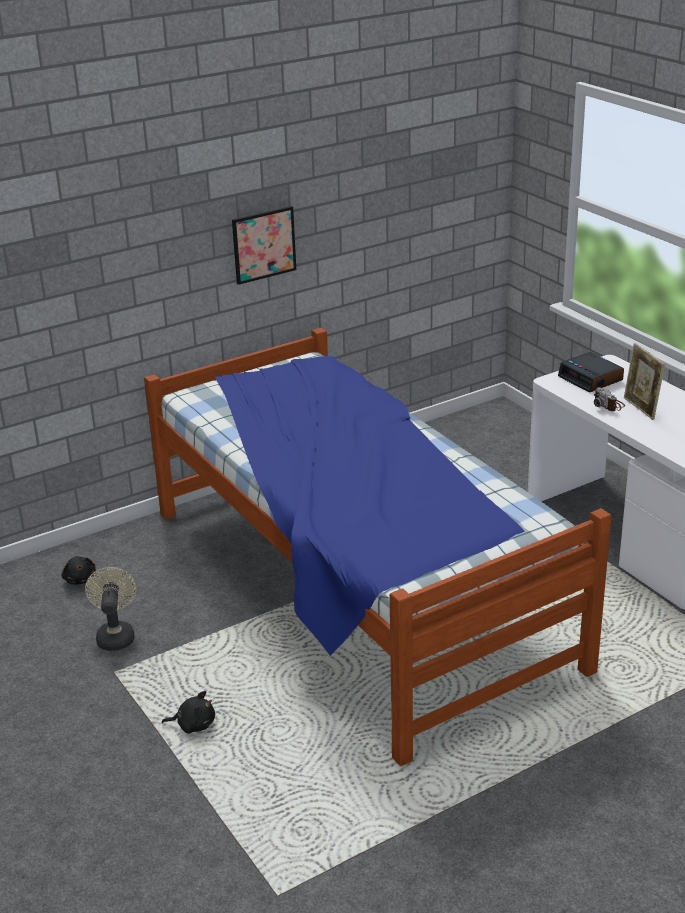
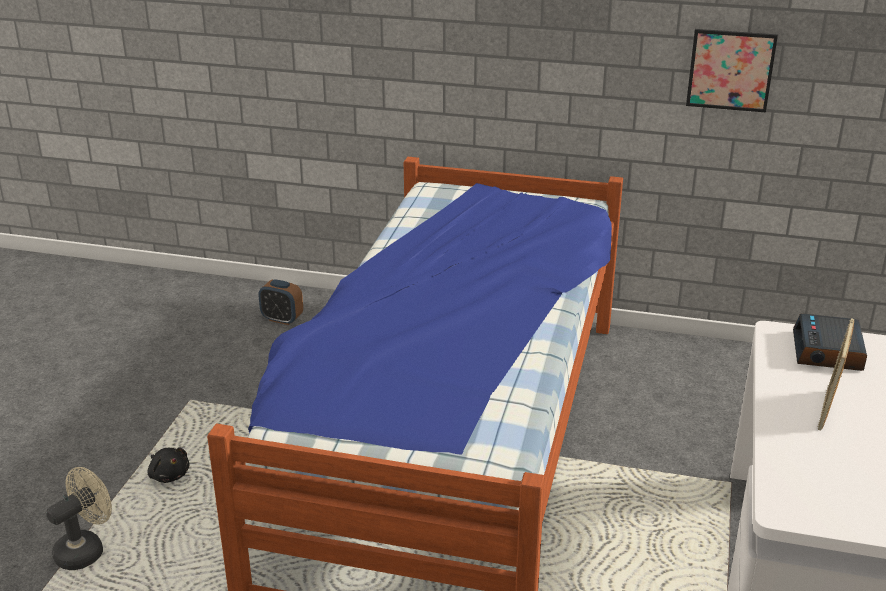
camera: 45 degrees right, 0 degrees up
(80, 579) = (282, 319): black plush toy -> alarm clock
(115, 635) = (235, 374): beige fan -> beige fan (86, 549)
(264, 244) = (567, 60): picture -> picture (730, 70)
(608, 405) = (795, 387): camera -> none

